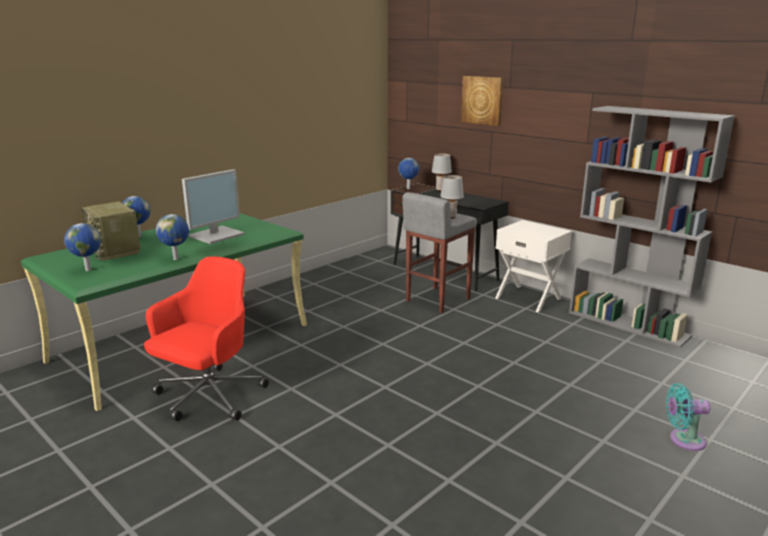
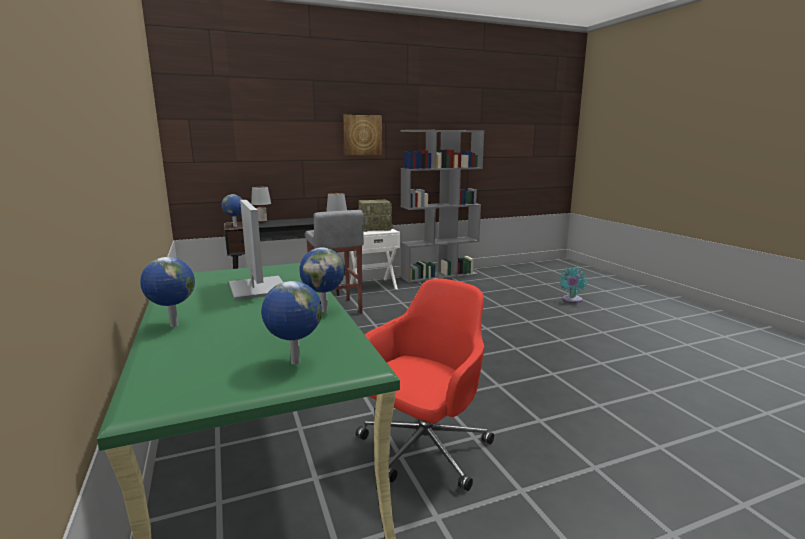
camera: 65 degrees left, 5 degrees down
(115, 251) = (224, 342): radio -> radio (375, 229)
(208, 397) = (423, 450): red office chair -> red office chair turned 75 degrees clockwise
(482, 100) = (290, 133): picture -> picture (362, 135)

